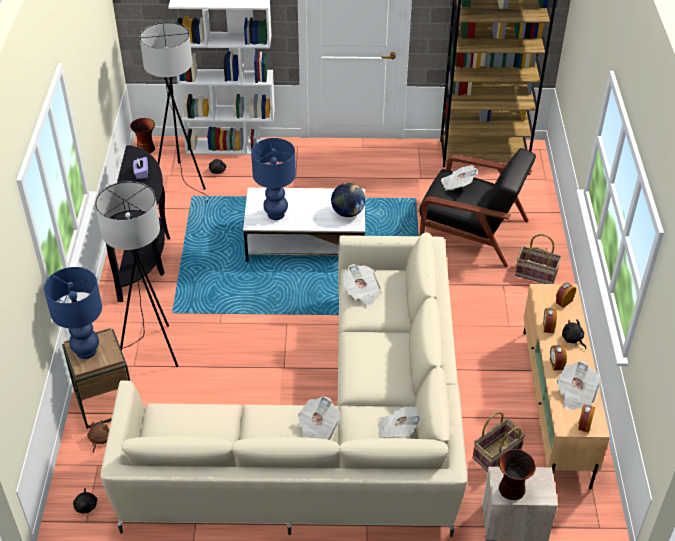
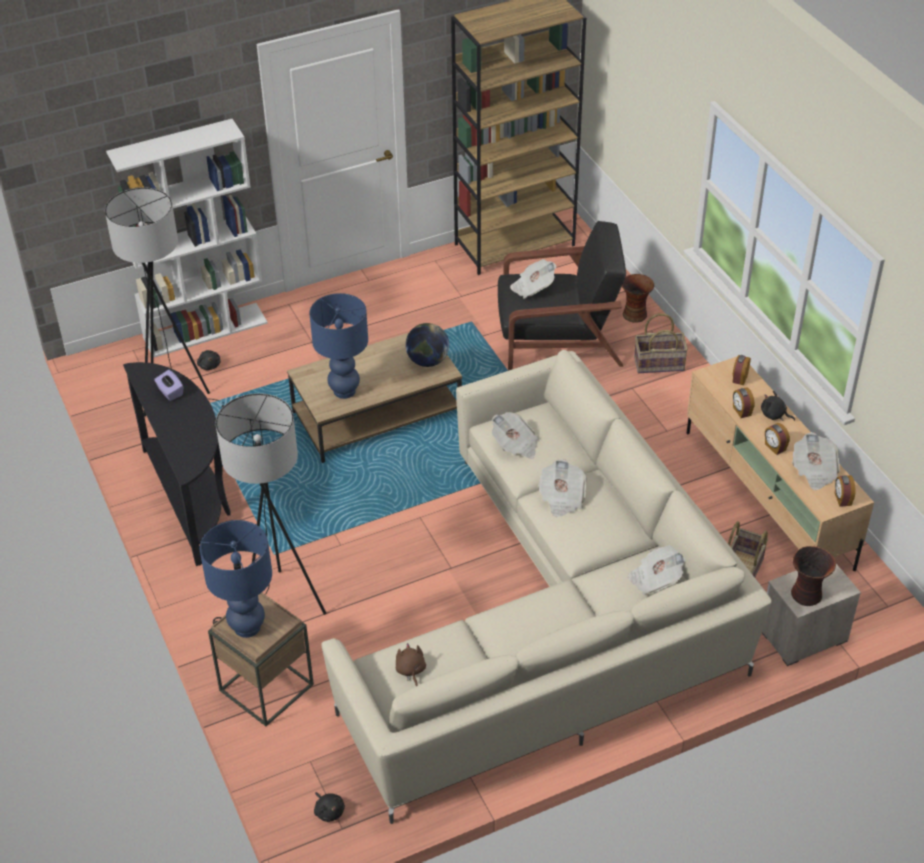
camera: 25 degrees left, 0 degrees up
(99, 440) = (291, 733): brown plush toy -> brown plush toy (410, 671)
(146, 148) = (96, 367): vase -> vase (635, 314)
(304, 241) = (376, 415): white coffee table -> brown coffee table
(317, 429) = (570, 612): newspaper -> newspaper (561, 498)

